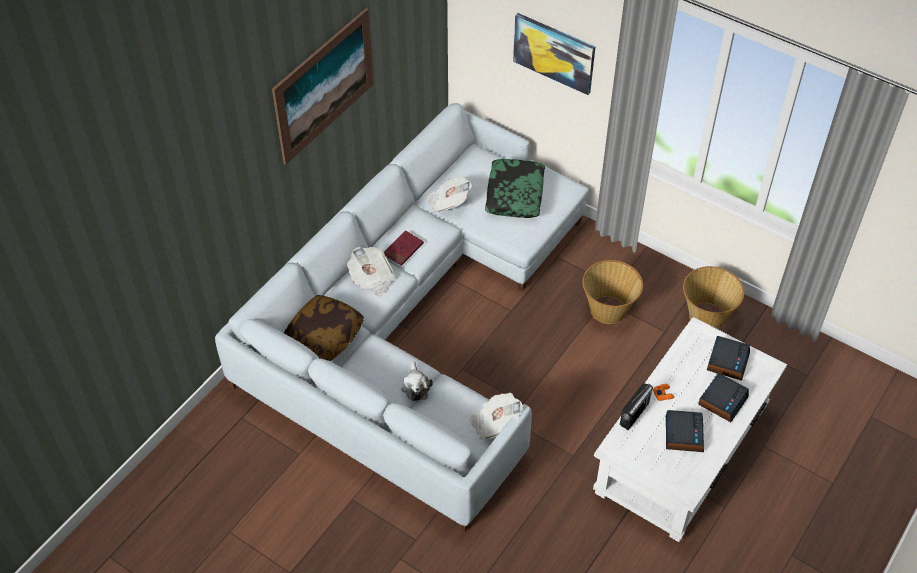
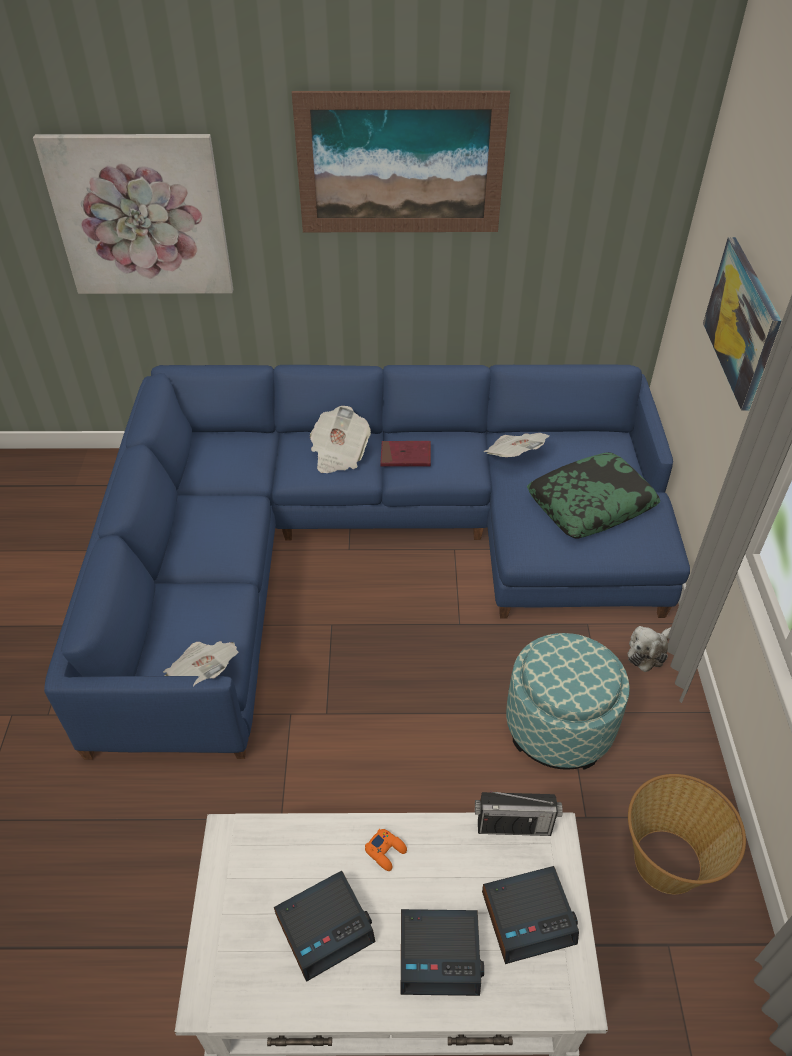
camera: 55 degrees right, 5 degrees down
(201, 229) = (140, 216): none -> picture
(324, 335) = (228, 459): pillow -> none
(414, 319) = (366, 545): grey sofa -> blue sofa
(416, 386) = (212, 569): plush toy -> plush toy (648, 652)
(608, 309) = (559, 726): basket -> ottoman
(634, 414) = (317, 830): radio -> radio (513, 826)

